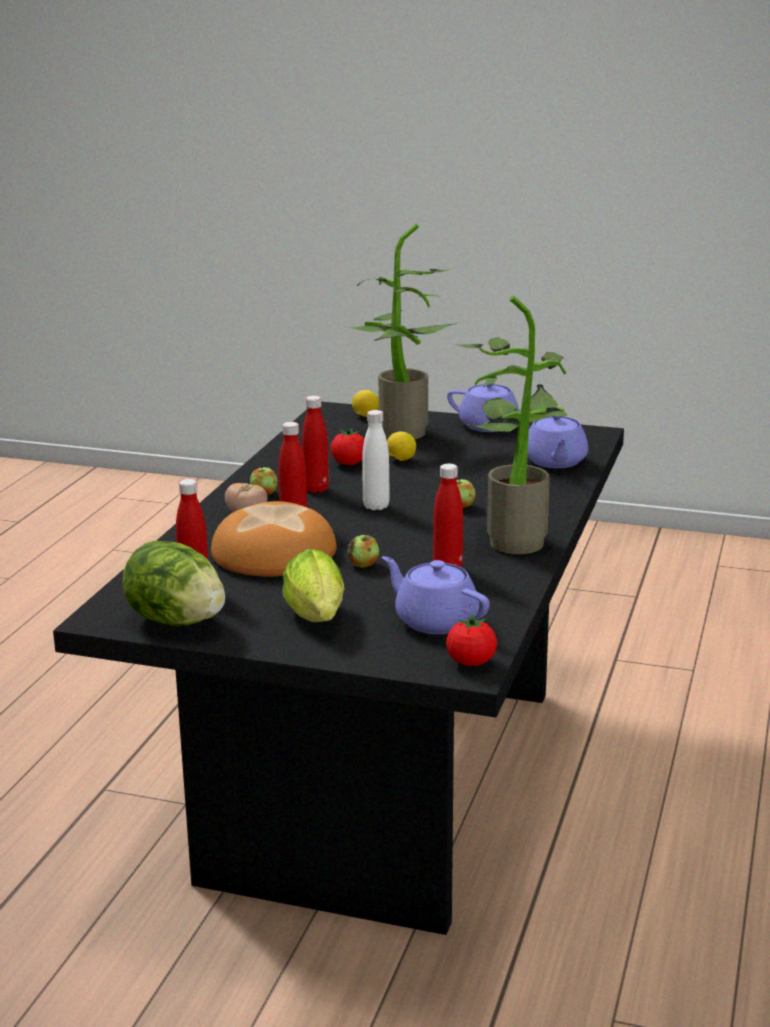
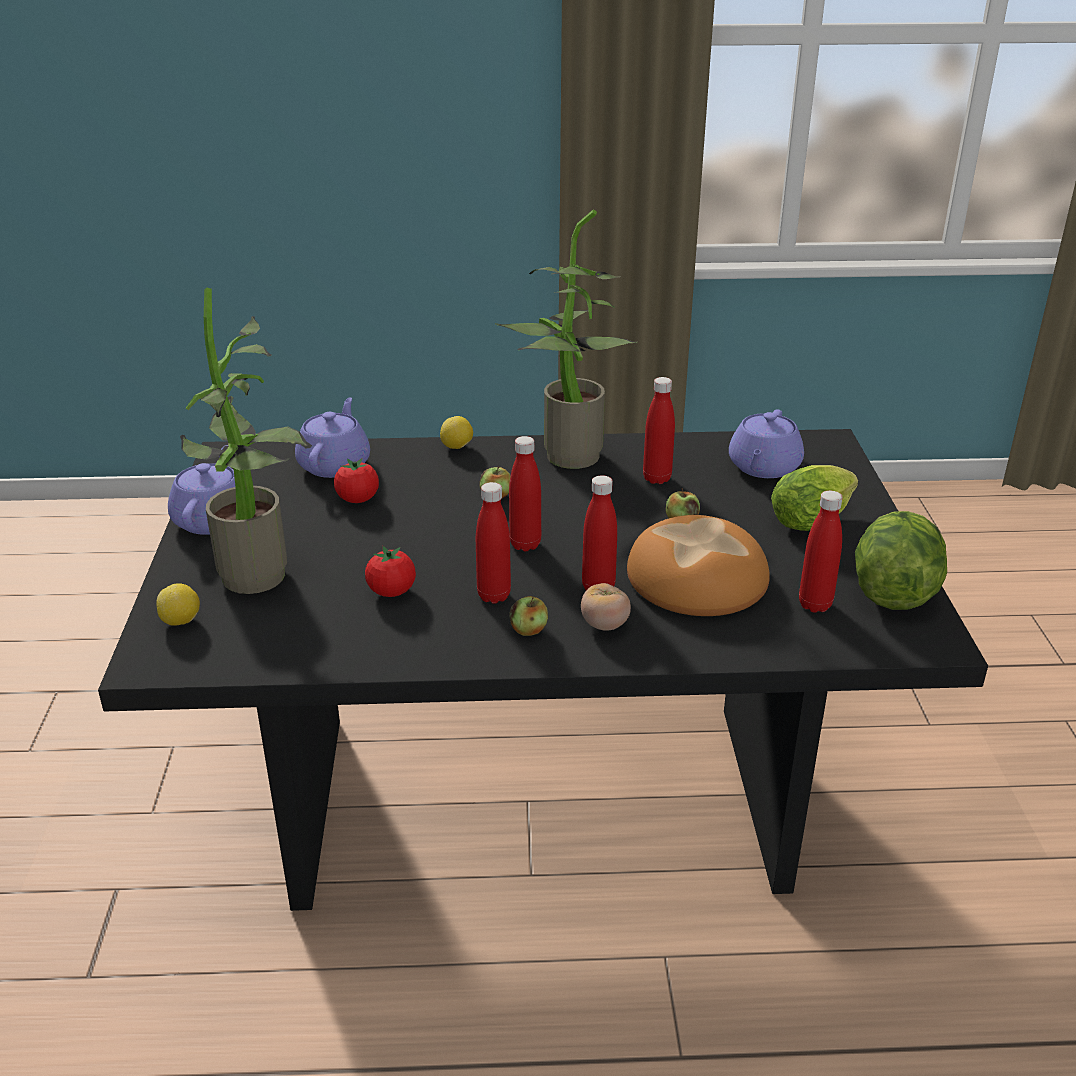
camera: 110 degrees left, 10 degrees up
(376, 506) = (525, 544): white bottle -> red bottle
(400, 460) = (363, 558): lemon -> lemon (457, 447)
(471, 663) = (817, 443): tomato -> tomato (358, 499)
(555, 462) = (335, 464): purple teapot -> purple teapot turned 60 degrees counterclockwise

